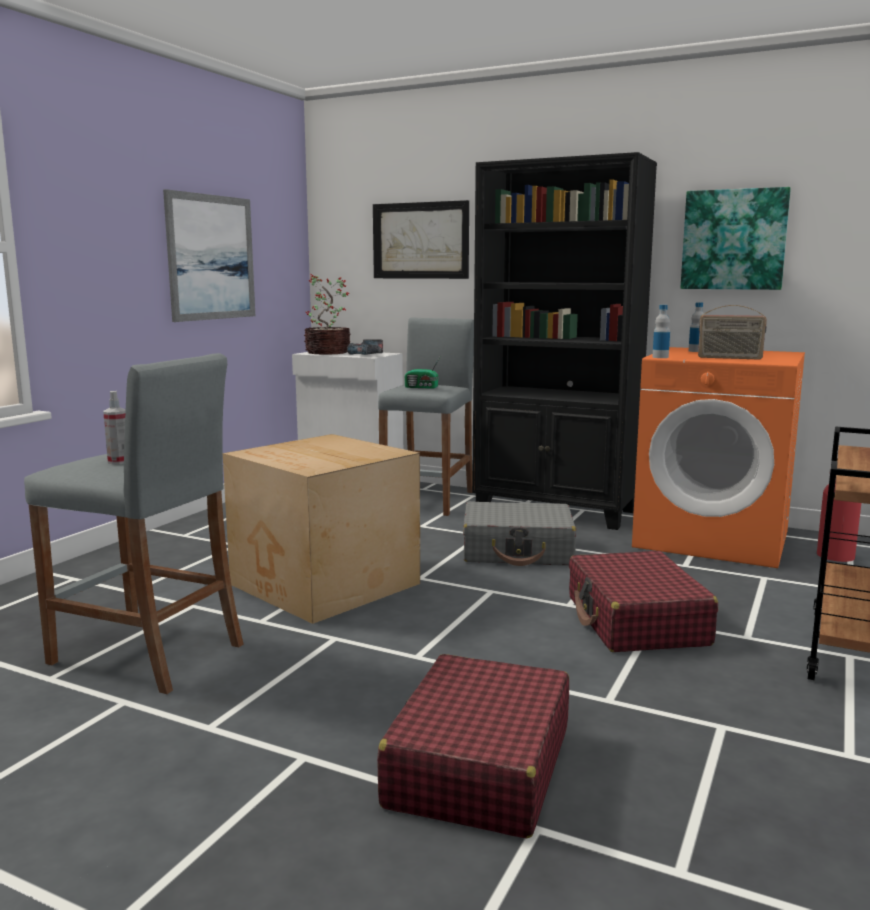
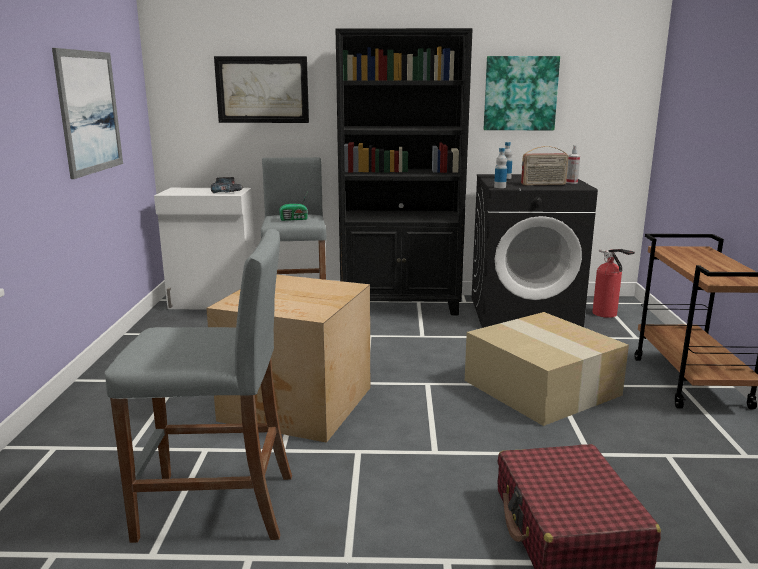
camera: 25 degrees left, 5 degrees up
(119, 462) = (185, 340): spray bottle -> spray bottle (571, 182)
(327, 352) = (184, 191): potted plant -> none
(518, 551) = (410, 345): grey suitcase -> none
(636, 621) = (544, 388): red suitcase -> cardboard box
(713, 539) = (524, 312): orange washing machine -> black washing machine

